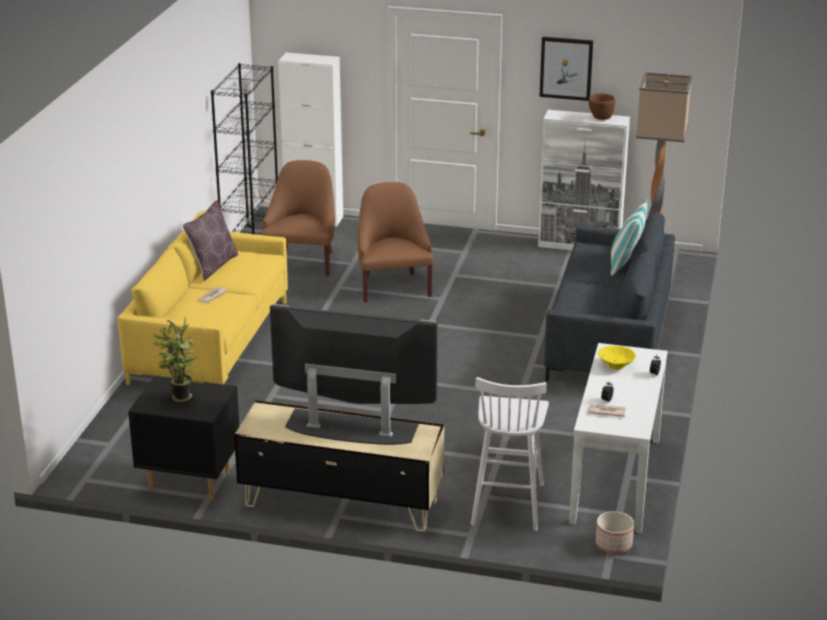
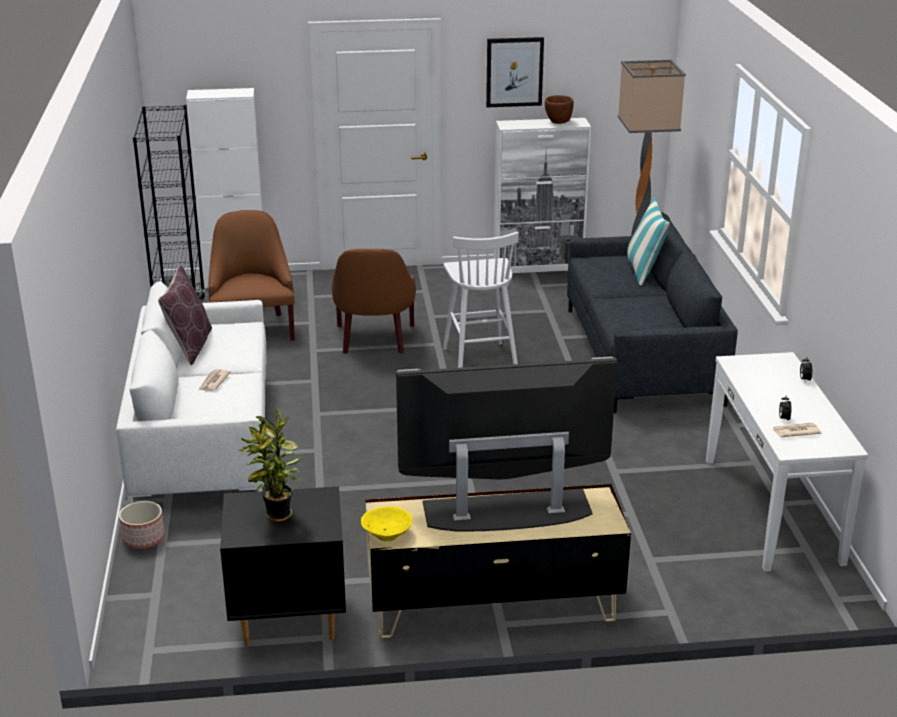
camera: 20 degrees left, 0 degrees up
(210, 341) = (203, 439): yellow sofa -> white sofa
(393, 286) = (374, 339): brown armchair -> brown armchair turned 150 degrees counterclockwise
(508, 503) = (681, 563): white stool -> white stool (479, 362)
(613, 544) = (829, 586): planter -> planter (143, 538)
(616, 366) = (757, 378): yellow bowl -> yellow bowl (387, 535)

